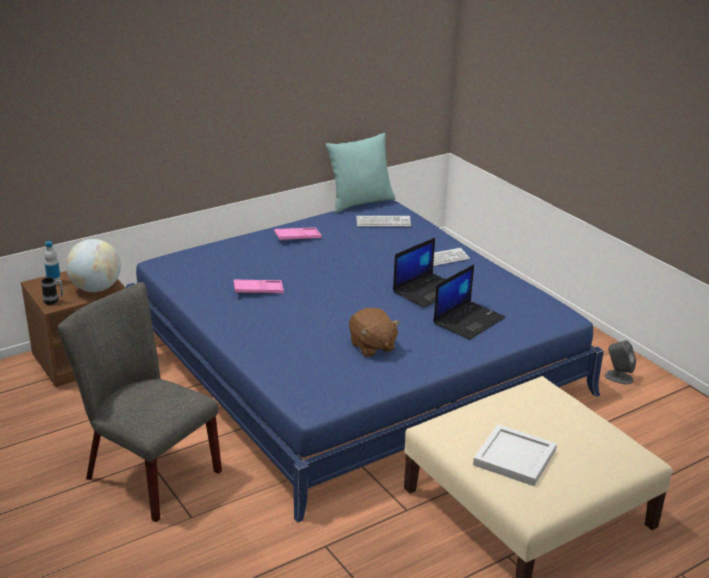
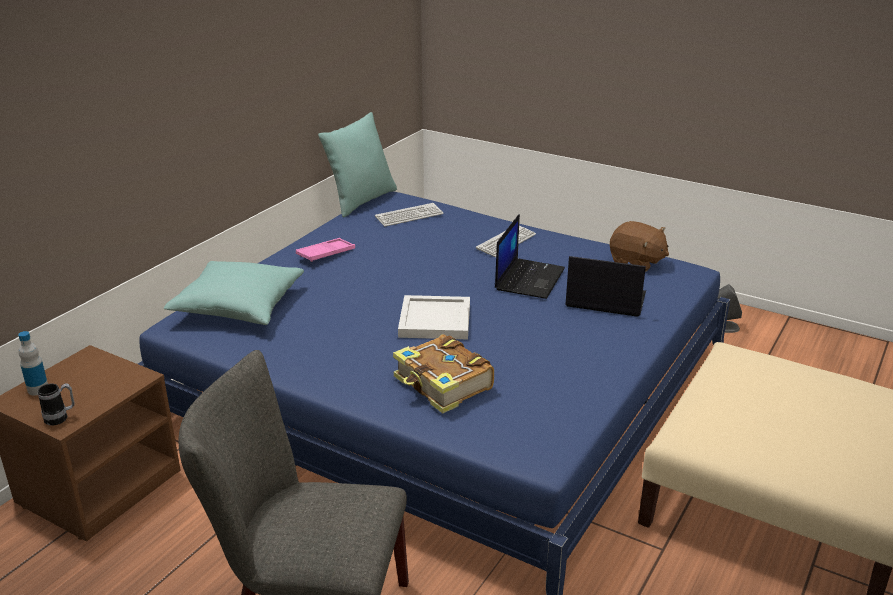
camera: 25 degrees left, 0 degrees up
(96, 289) = (111, 383): globe -> none
(209, 260) = (238, 307): none -> turquoise pillow
(258, 290) = (336, 328): pink tray -> none
(292, 345) = (443, 385): none -> book
(372, 346) = (534, 359): brown plush toy -> brown plush toy (636, 262)
(468, 320) = (604, 300): laptop -> laptop turned 90 degrees counterclockwise
(514, 456) = (796, 443): white tray -> white tray (434, 320)

